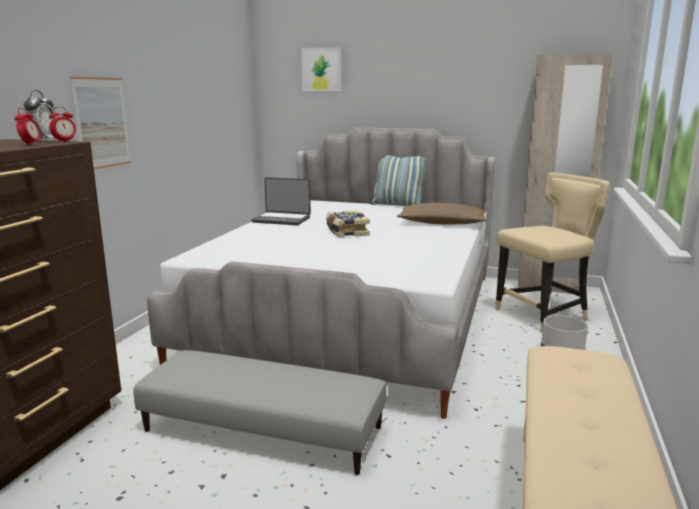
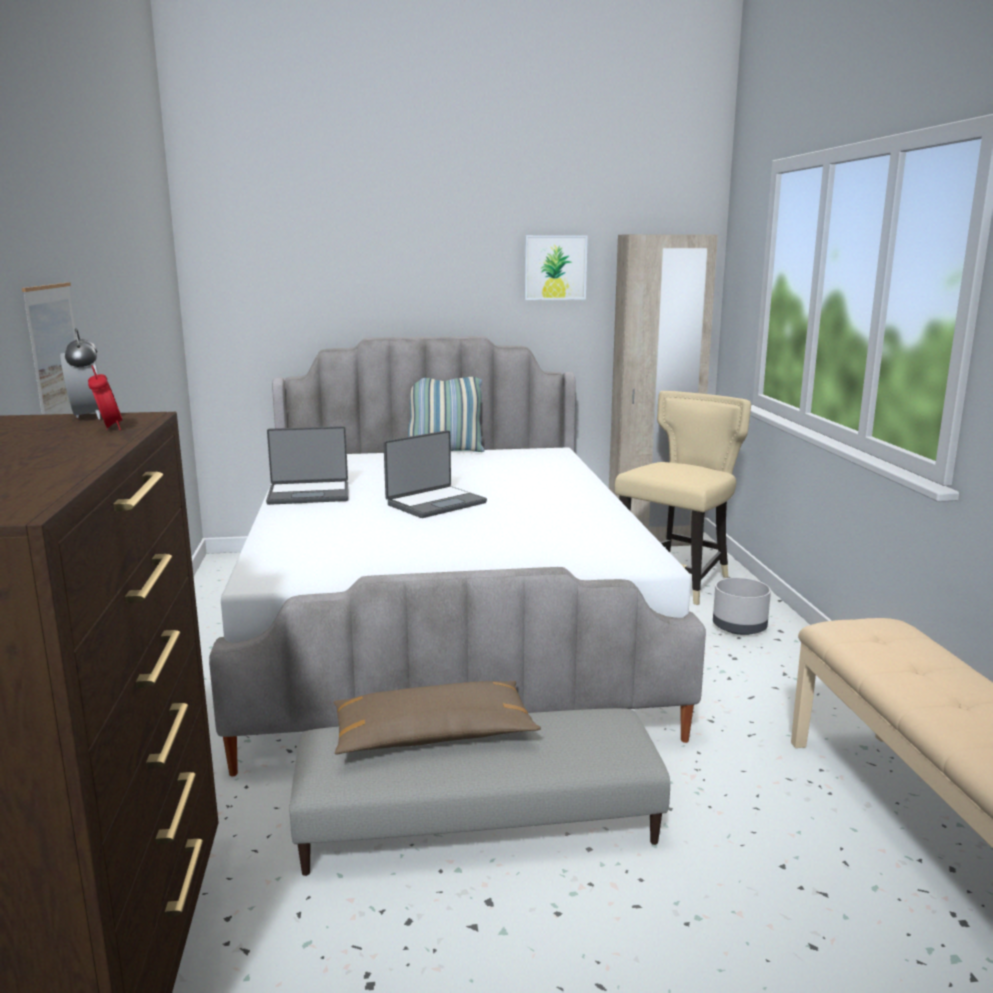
camera: 25 degrees left, 0 degrees up
(65, 142) = (140, 416): alarm clock -> none
(321, 69) = (300, 248): picture -> picture (555, 267)
(346, 232) = (435, 503): book -> laptop
(442, 223) = (543, 474): brown pillow -> brown pillow (433, 735)

